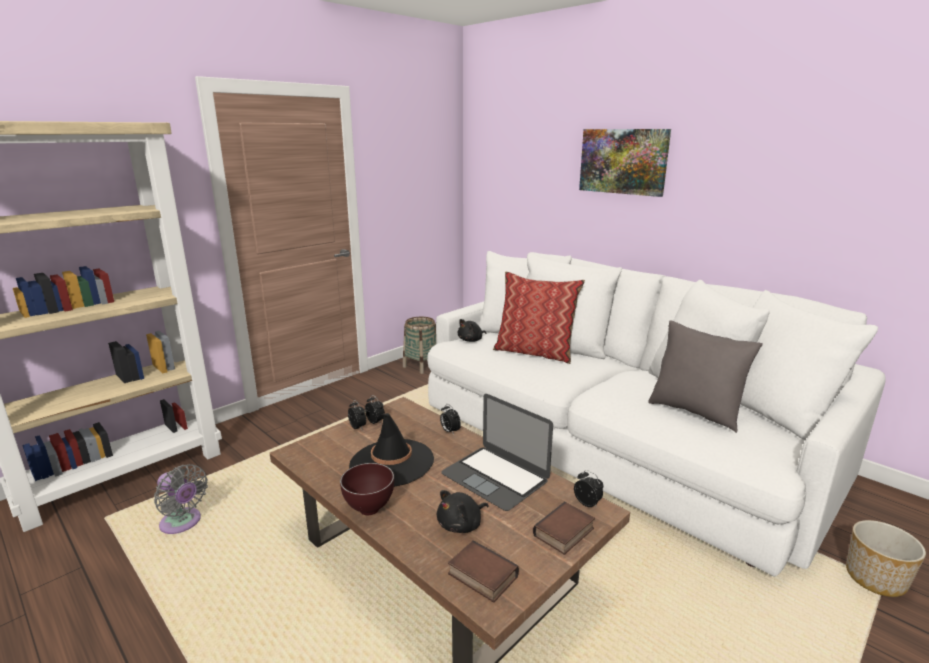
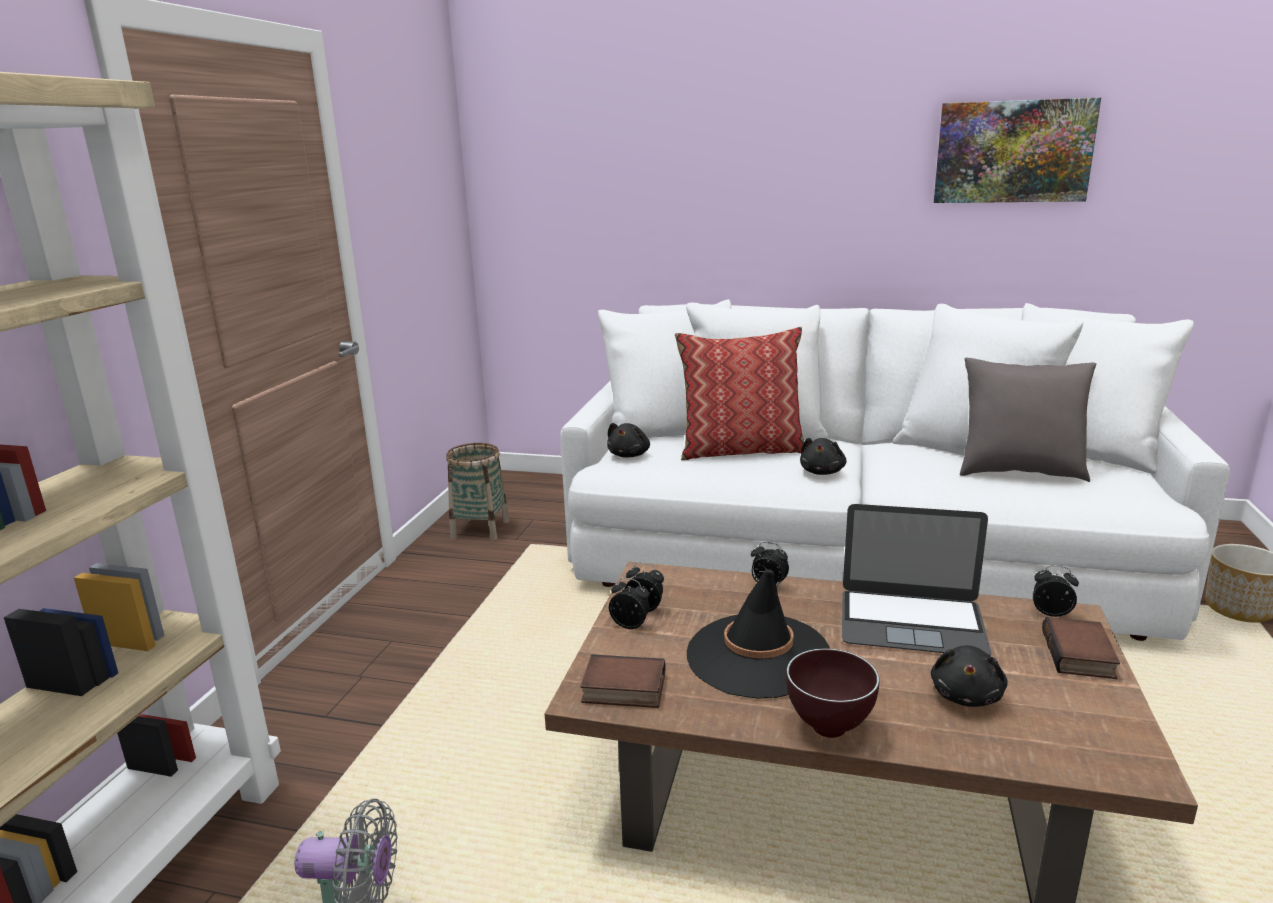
camera: 30 degrees left, 0 degrees up
(480, 576) = (1079, 744): book -> book (622, 690)
(562, 377) = (822, 472): none -> black plush toy
(623, 161) = (770, 154): picture -> picture (1013, 152)

